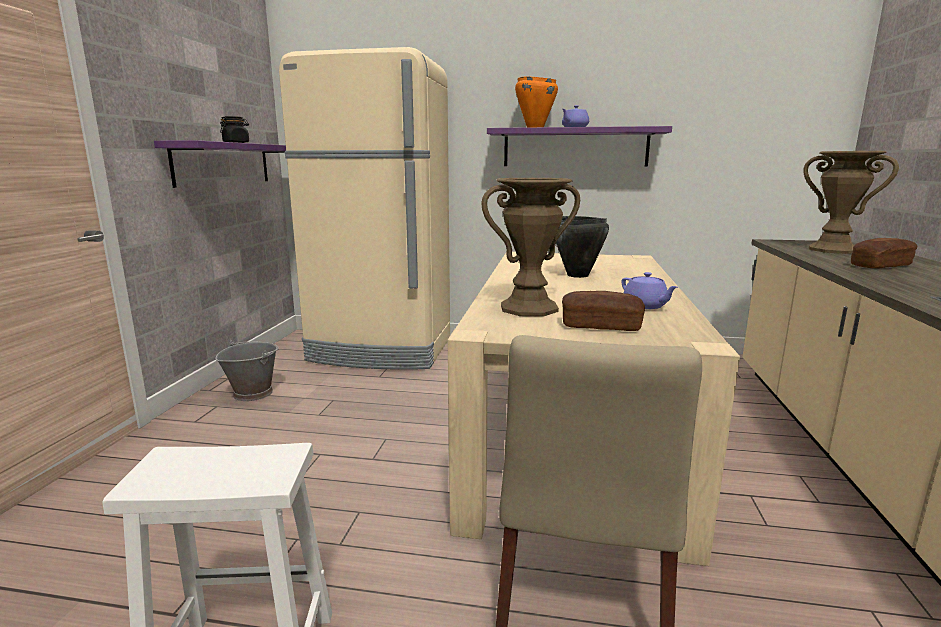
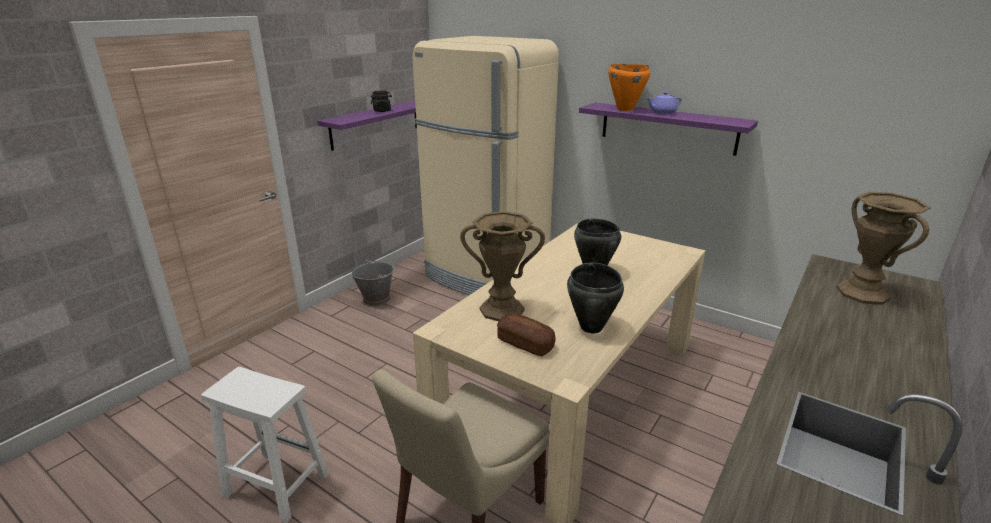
camera: 25 degrees right, 10 degrees up
(645, 306) = (591, 327): purple teapot -> black cooking pot
(881, 266) = (855, 333): bread -> none

